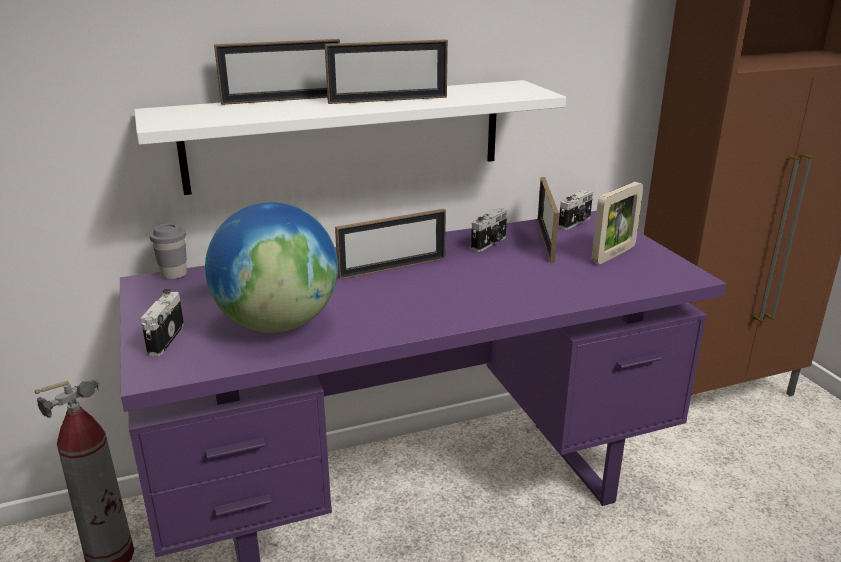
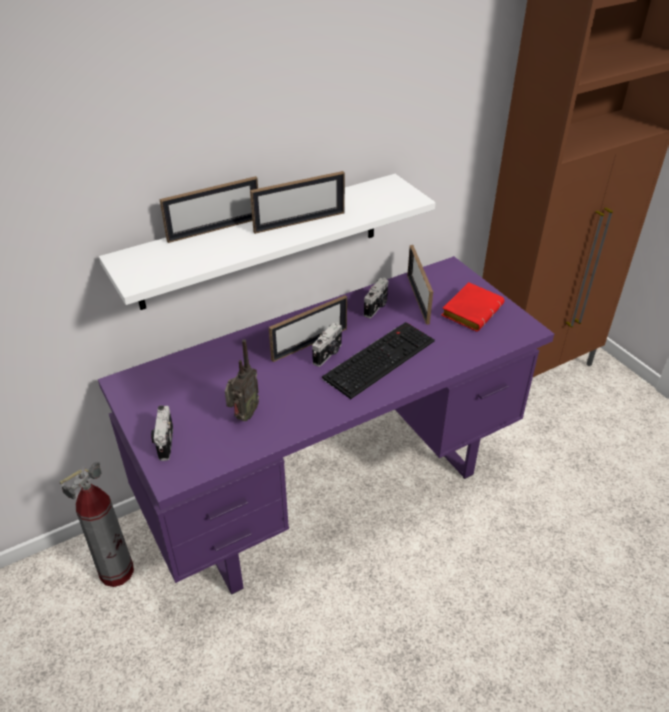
camera: 10 degrees left, 15 degrees up
(174, 274) = (141, 371): grey cup -> none
(278, 324) = (243, 416): globe -> radio
(478, 286) = (379, 358): none -> keyboard
(576, 223) = (437, 275): camera -> camera (328, 354)
(613, 254) = (471, 310): picture frame -> red book

